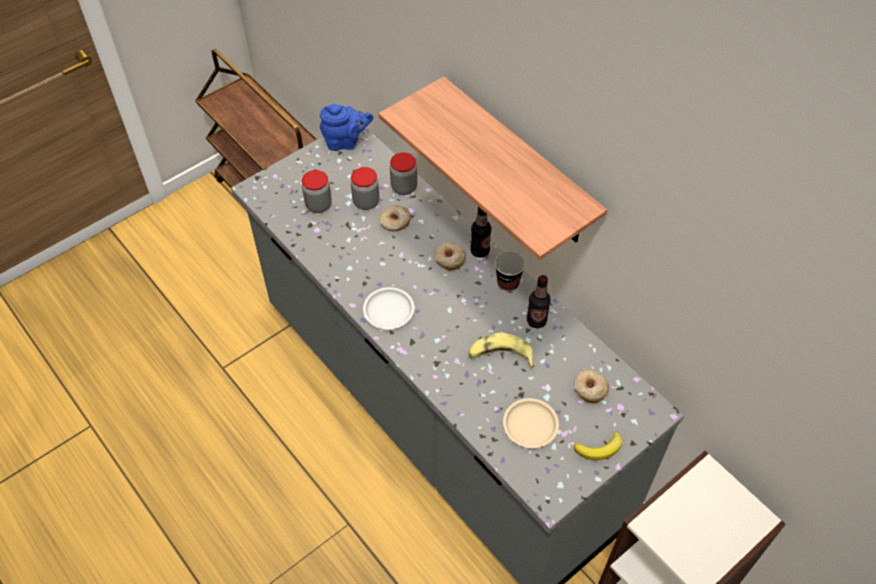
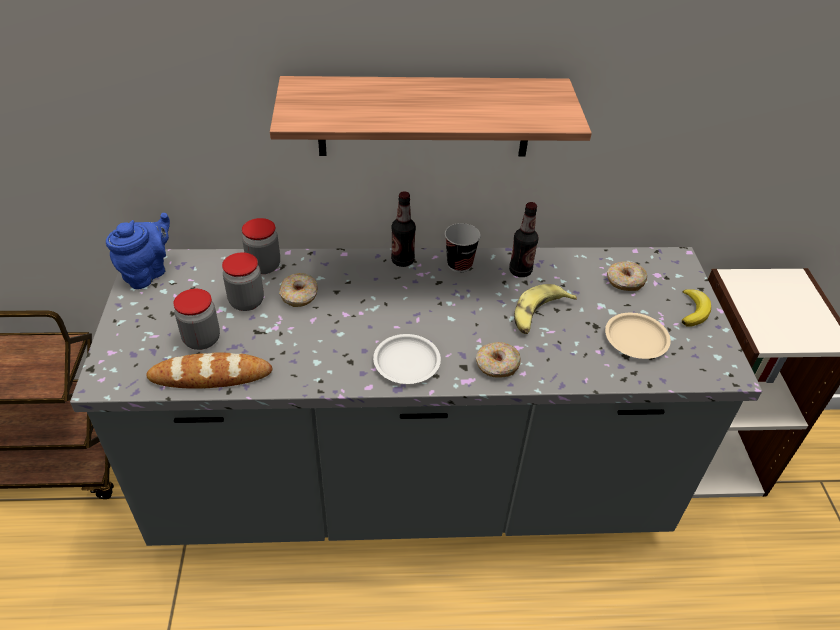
camera: 55 degrees left, 10 degrees down
(296, 229) = (211, 375): none -> bread
(449, 259) = (390, 285): donut -> donut (497, 365)

